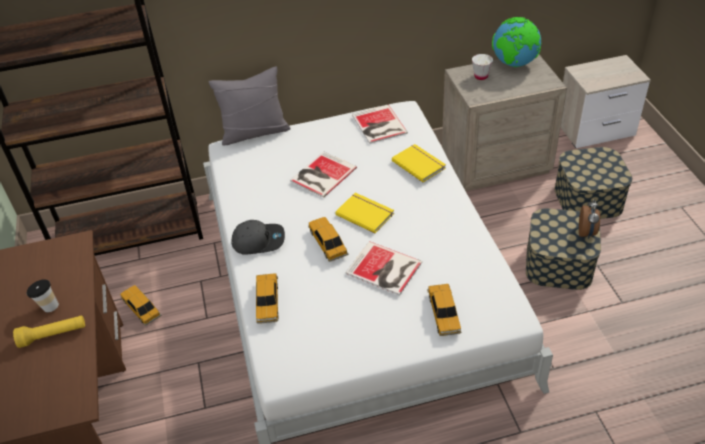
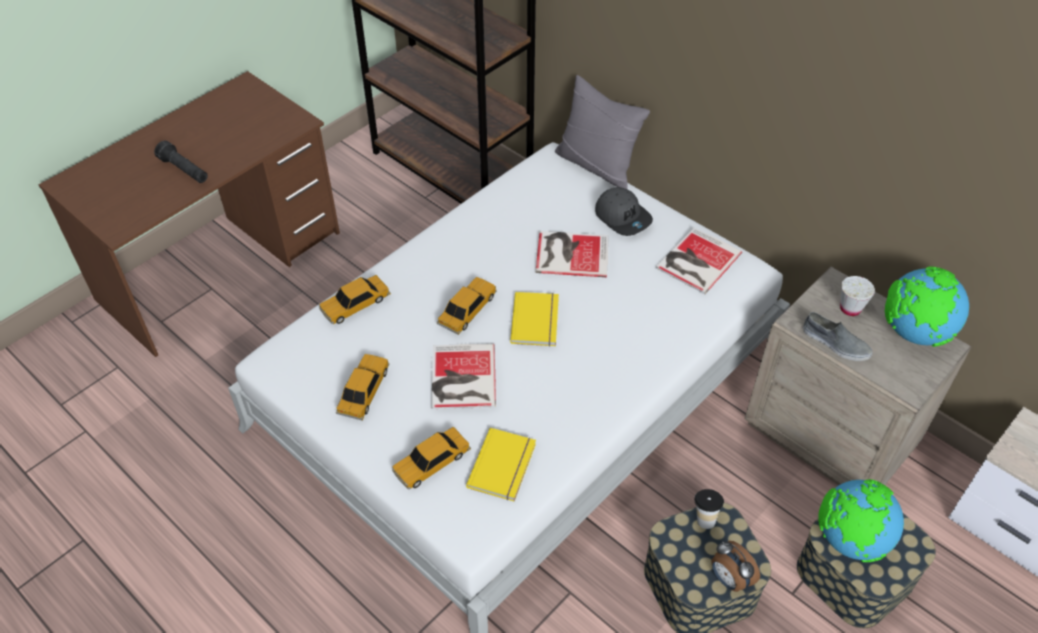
camera: 55 degrees right, 5 degrees up
(48, 306) = (215, 148): cup -> cup (704, 517)
(53, 335) = (184, 170): yellow flashlight -> black flashlight
(141, 308) = (366, 235): toy car -> toy car (364, 391)
(258, 240) = (434, 254): grey cap -> grey cap (623, 217)
(419, 164) = (659, 331): yellow book -> yellow book (504, 466)
(501, 92) = (835, 343): none -> grey shoe
(587, 232) = (729, 579): alarm clock -> alarm clock turned 75 degrees clockwise
(589, 175) = (850, 540): none -> globe

